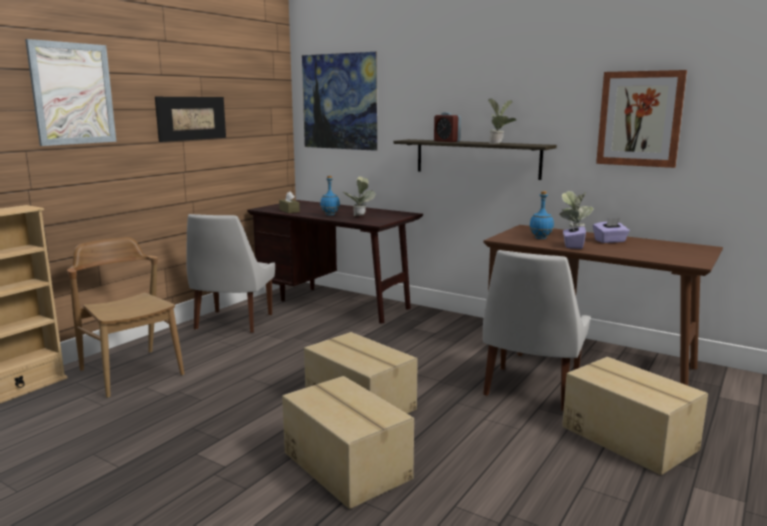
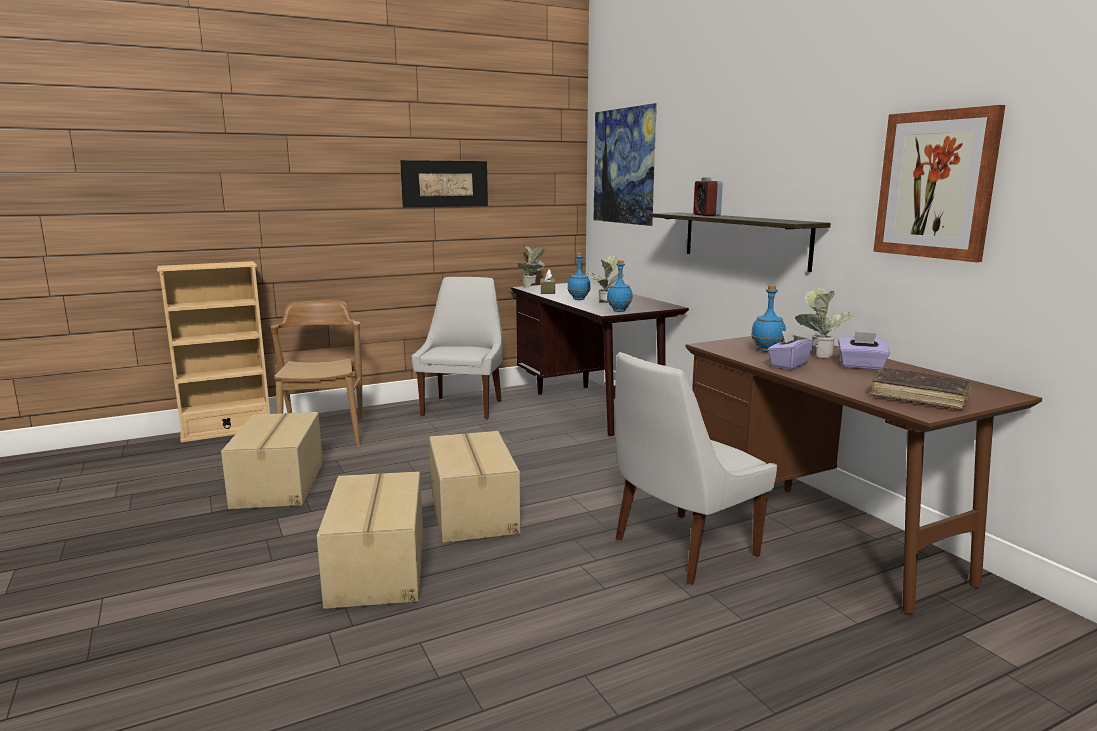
camera: 30 degrees right, 0 degrees up
(73, 94) = (308, 157): picture -> none
(232, 323) = (463, 407): white chair -> white chair turned 150 degrees clockwise
(382, 221) = (619, 311): none -> blue bottle
(499, 143) = (756, 219): potted plant -> potted plant (532, 287)
(629, 437) = (732, 642): cardboard box -> cardboard box (280, 484)
(676, 255) = (919, 397): none -> brown book

